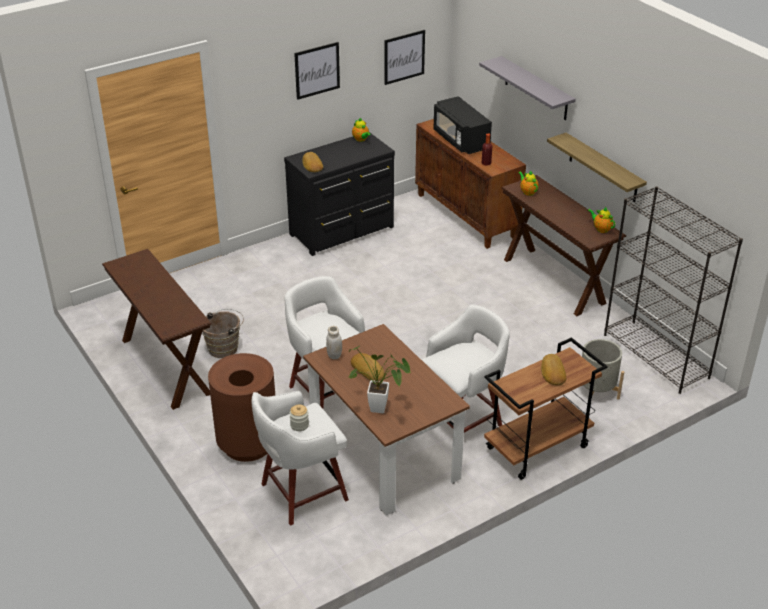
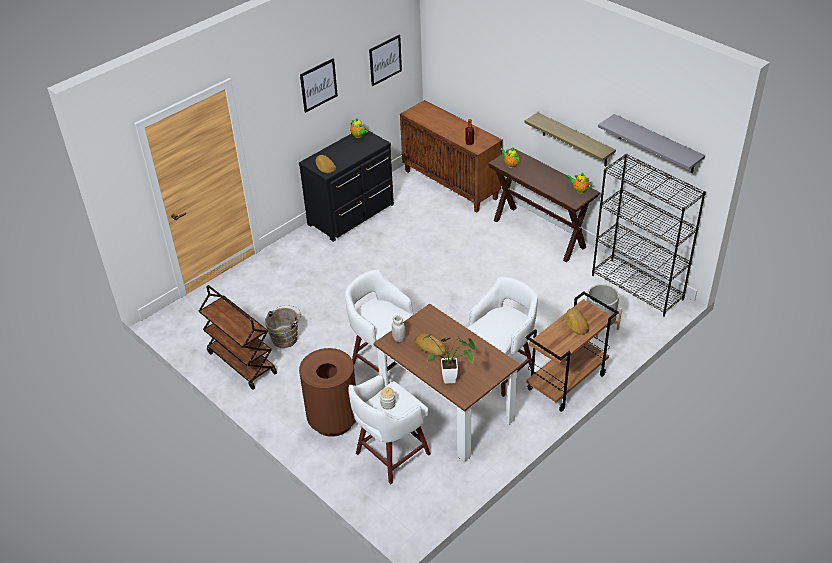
camera: 10 degrees left, 5 degrees up
(166, 366) = (241, 363): brown console table -> brown cart
(460, 140) = (441, 124): black microwave -> none
(536, 89) = (506, 77): grey shelf -> grey shelf (656, 144)

